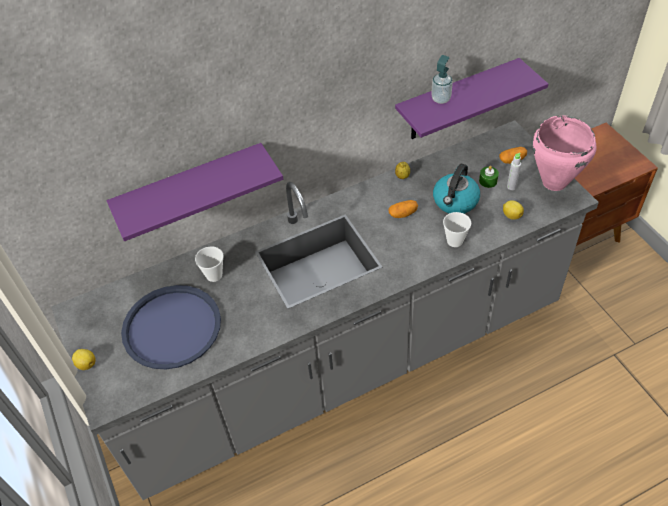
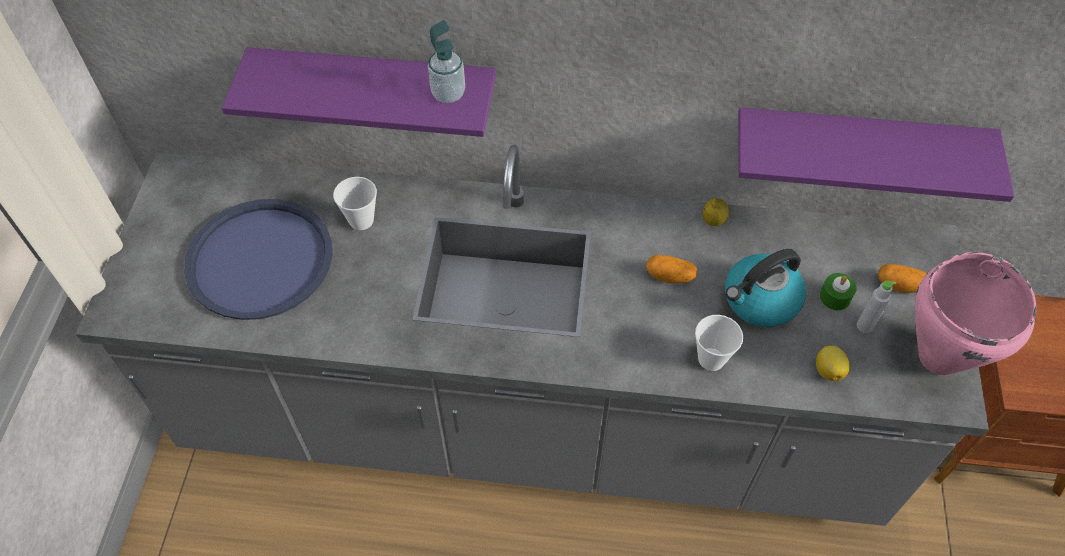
camera: 30 degrees right, 5 degrees up
(86, 364) = (135, 247): lemon -> none
(441, 99) = (815, 133): soap dispenser -> soap dispenser (448, 94)

